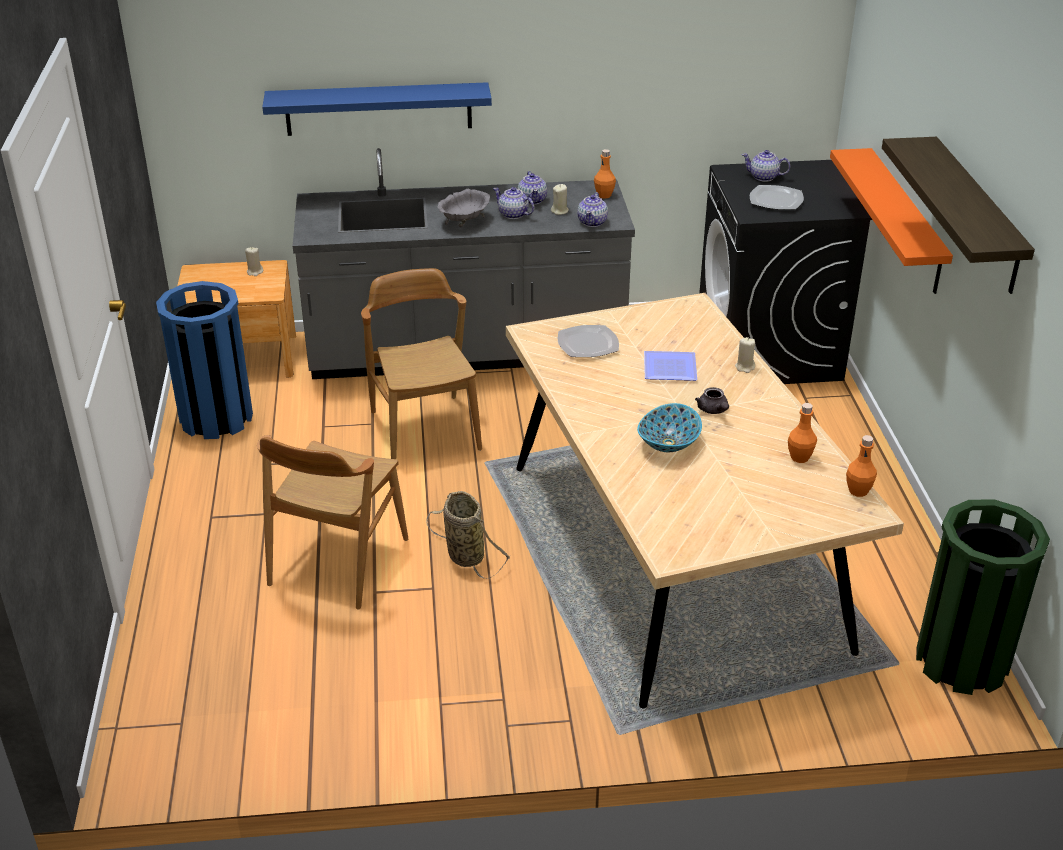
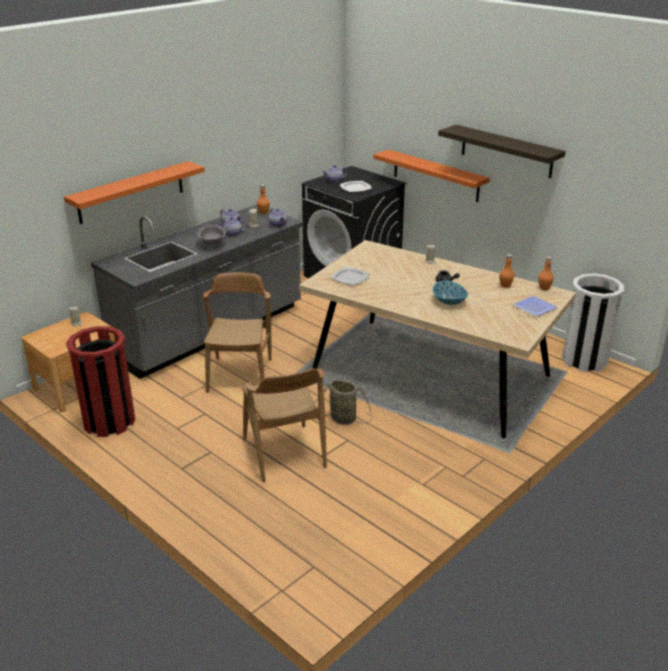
camera: 40 degrees left, 5 degrees down
(216, 418) = (109, 421): blue trash can -> red trash can
(378, 109) = (131, 192): blue shelf -> orange shelf
(425, 430) = (240, 375): brown chair -> brown chair turned 60 degrees clockwise
(668, 367) = (400, 273): plate -> plate (533, 307)
(962, 661) = (584, 360): green trash can -> white trash can

